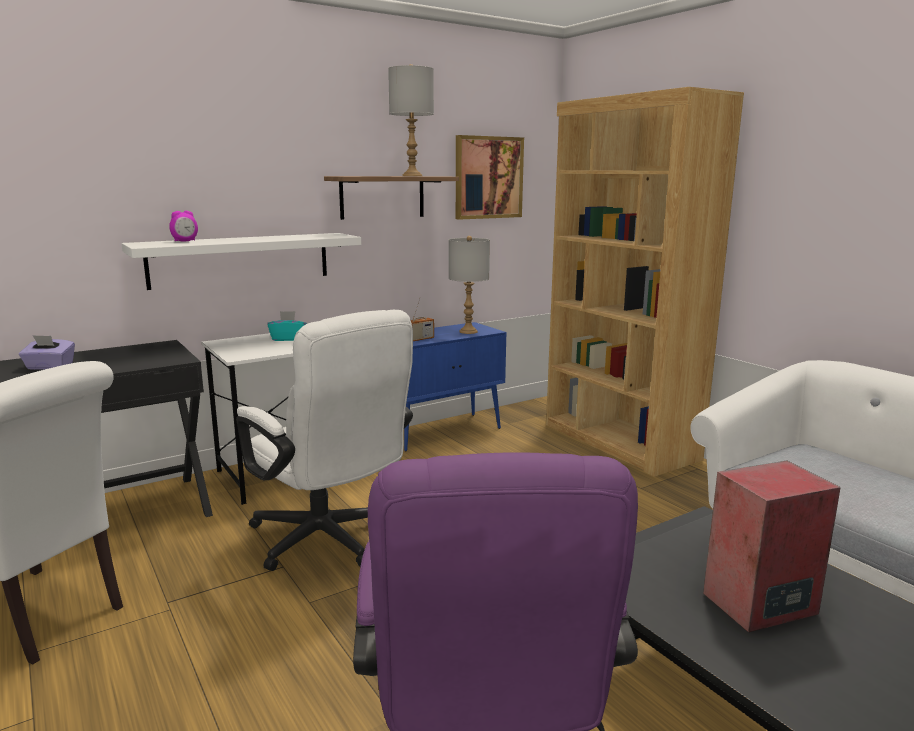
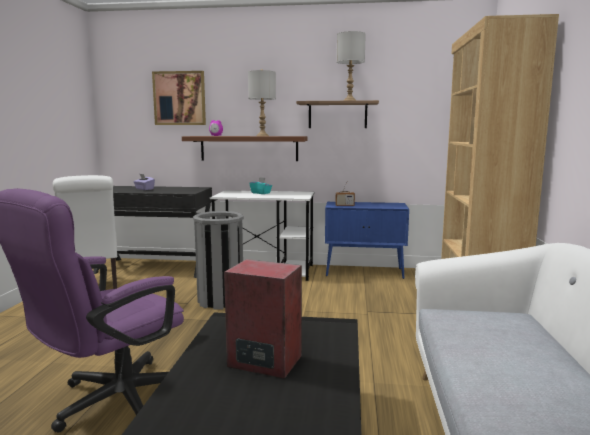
camera: 40 degrees right, 5 degrees down
(240, 260) = (249, 148): white shelf -> brown shelf
(329, 542) = (220, 300): white office chair -> grey trash can
(468, 331) = (384, 206): grey table lamp -> grey table lamp (262, 136)
(488, 177) = (421, 102): picture -> picture (179, 98)

